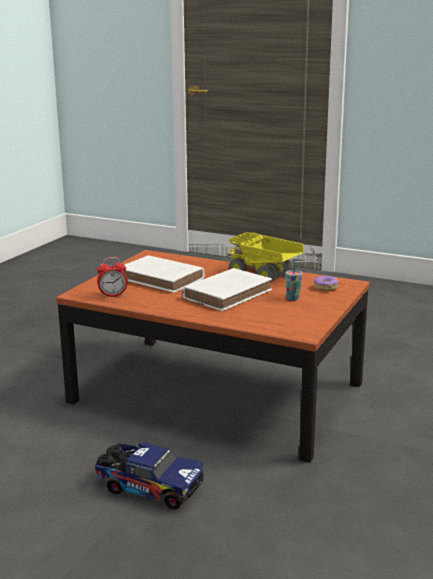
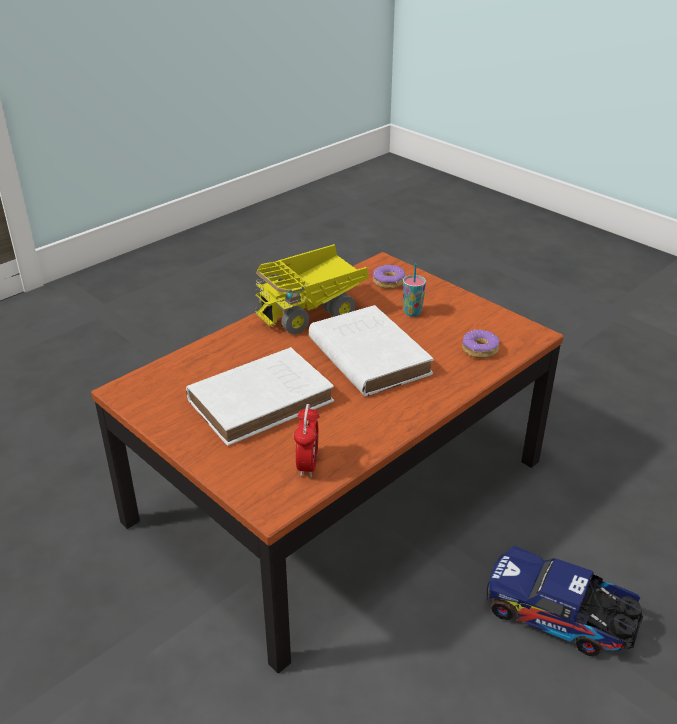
camera: 70 degrees left, 15 degrees up
(148, 487) = (560, 617): toy truck -> toy truck turned 105 degrees counterclockwise
(265, 320) = (479, 350): none -> donut

